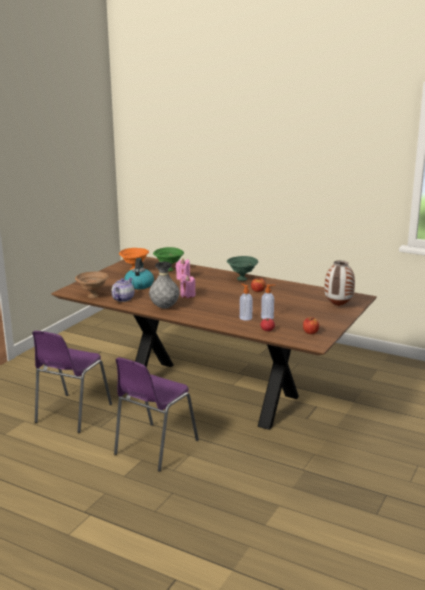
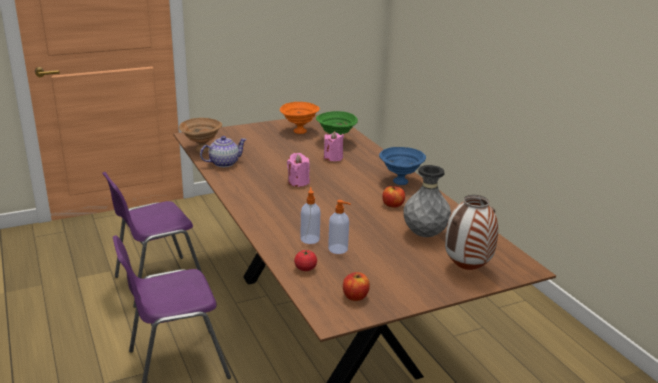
camera: 35 degrees right, 5 degrees up
(139, 285) = (271, 151): kettle -> none
(164, 307) = (246, 189): grey vase -> grey vase (424, 234)
(242, 279) = (400, 182): green bowl -> blue bowl

